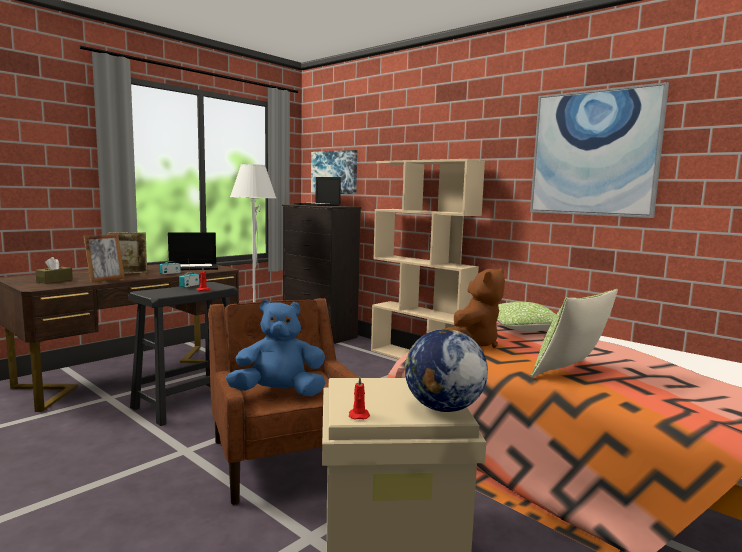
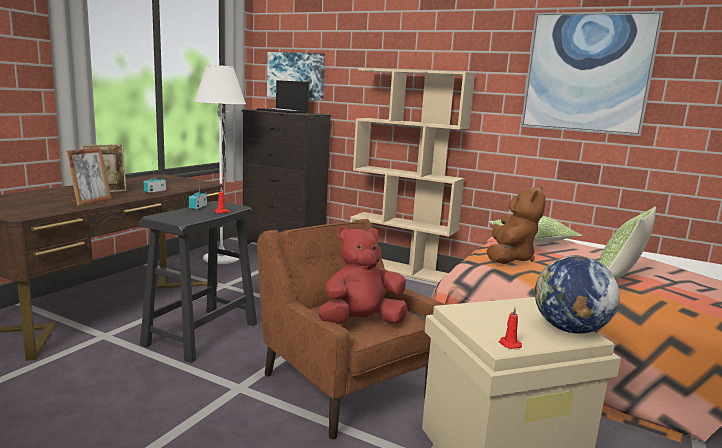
camera: 15 degrees left, 5 degrees up
(54, 281) = (29, 205): brown tissue box -> none
(193, 267) = (169, 182): laptop -> none
(279, 393) = (361, 322): blue plush toy -> red plush toy

